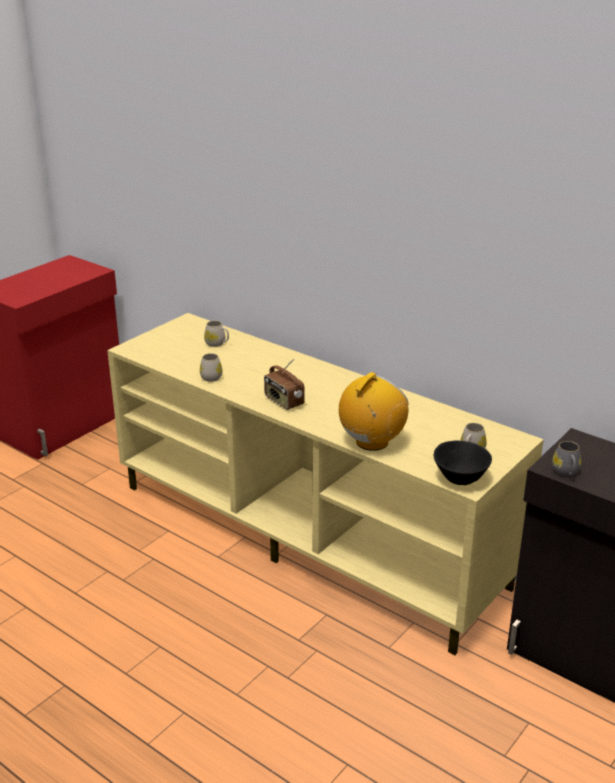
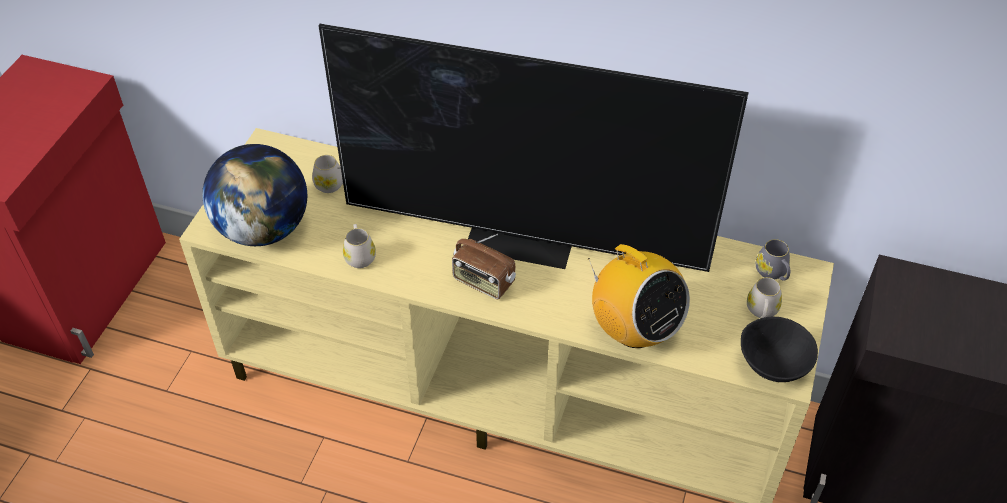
camera: 20 degrees left, 20 degrees up
(160, 354) = (263, 229): none -> globe
(324, 387) = (523, 238): none -> television
(371, 442) = (634, 330): radio -> radio turned 120 degrees clockwise
(566, 472) = (912, 342): grey mug -> grey mug (773, 273)

